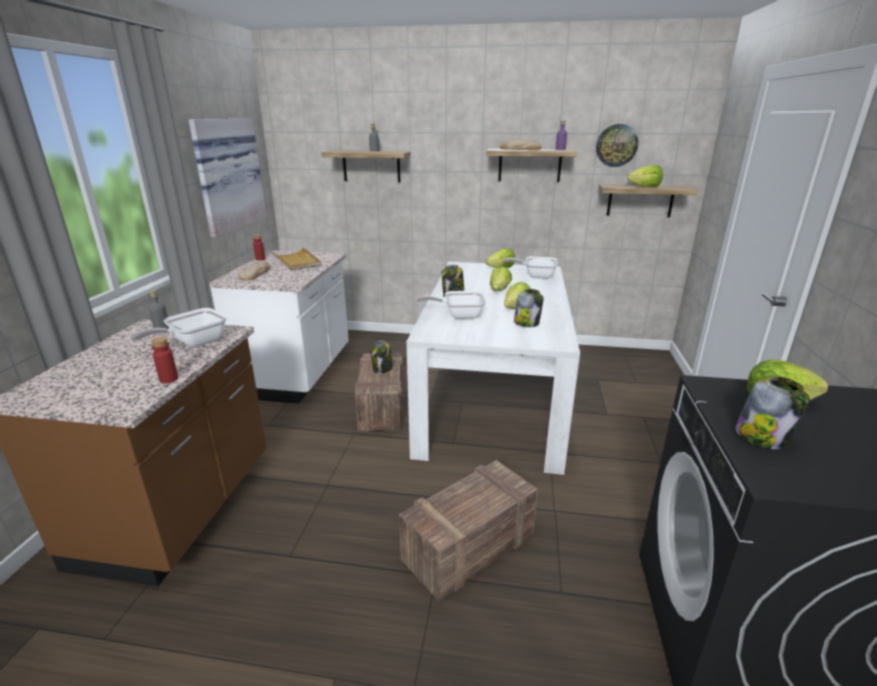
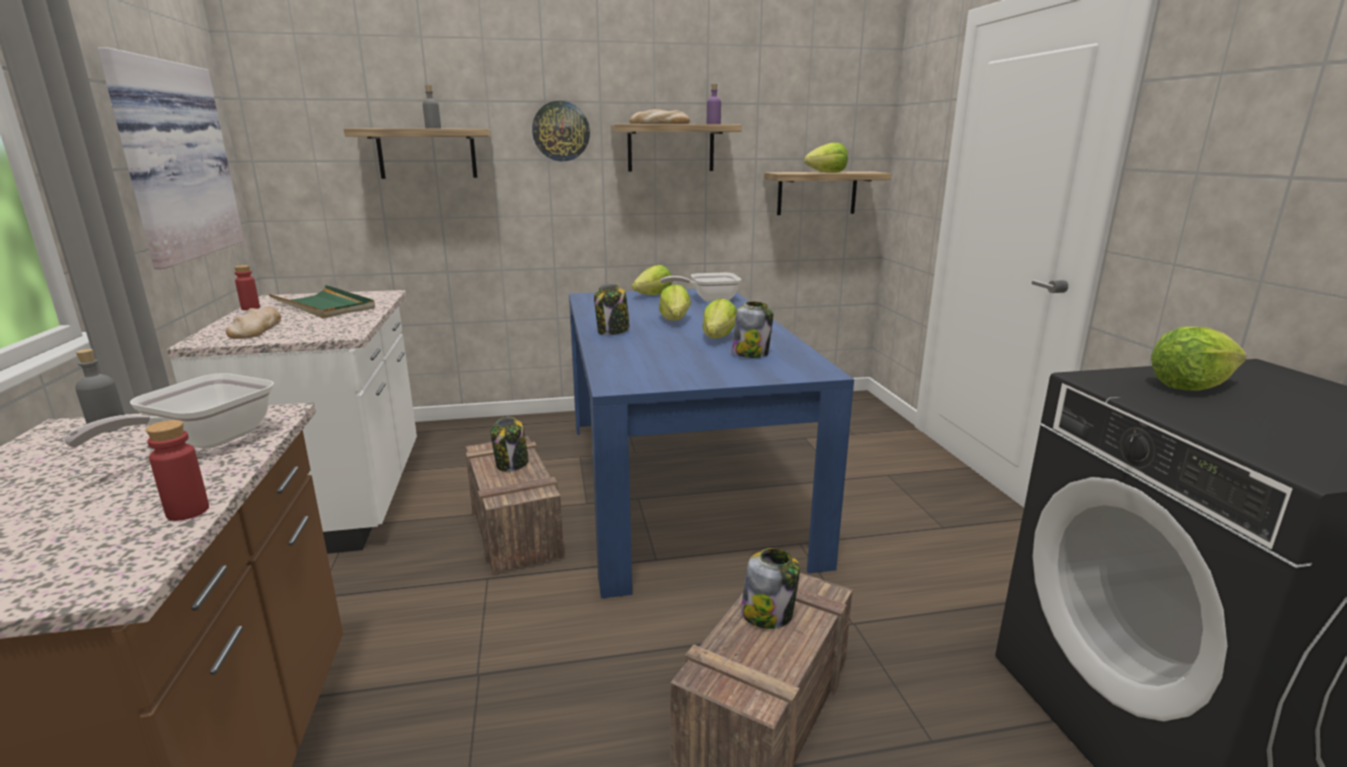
camera: 20 degrees left, 5 degrees down
(296, 261) = (324, 306): beige tray -> green tray
(459, 315) = (645, 355): frying pan -> none
(493, 397) = (679, 483): white dining table -> blue dining table
(616, 145) = (782, 120): wall clock -> wall clock (561, 131)
(762, 437) = (1230, 424): jar -> jar (768, 614)

